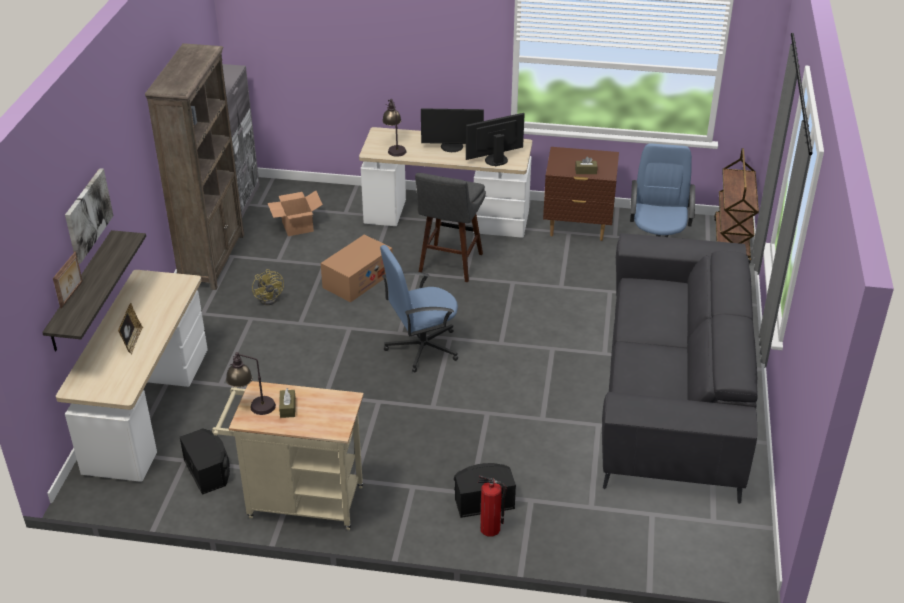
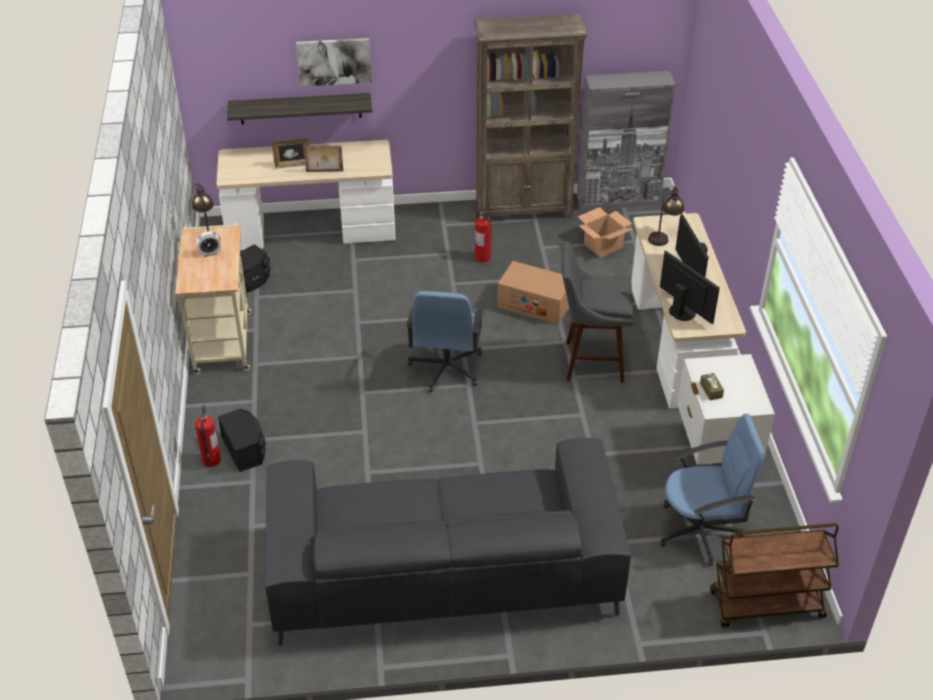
camera: 75 degrees right, 5 degrees up
(72, 294) = (277, 100): picture frame -> picture frame (324, 171)
(270, 298) = (482, 257): yellow fan -> fire extinguisher
(288, 408) = (210, 253): brown tissue box -> alarm clock
(421, 347) = (446, 368): blue office chair -> blue office chair turned 135 degrees counterclockwise
(577, 228) = (715, 452): brown nightstand -> white nightstand

